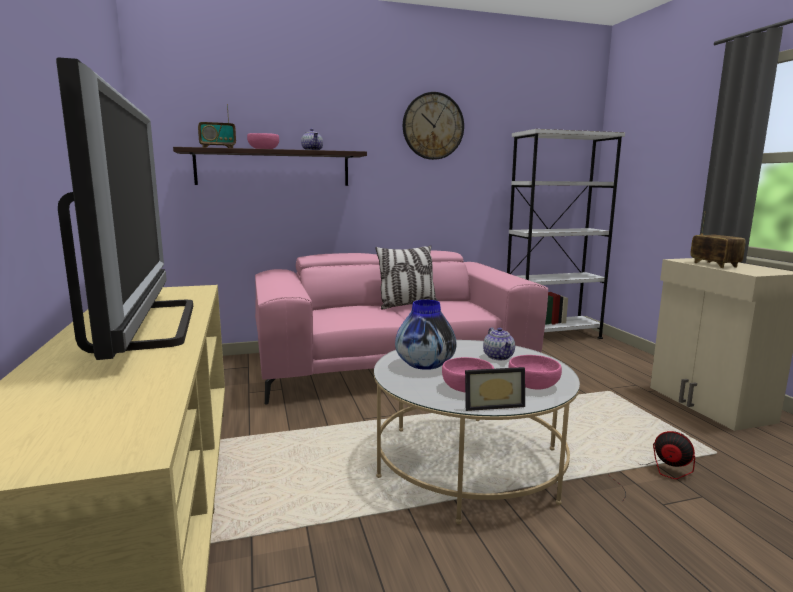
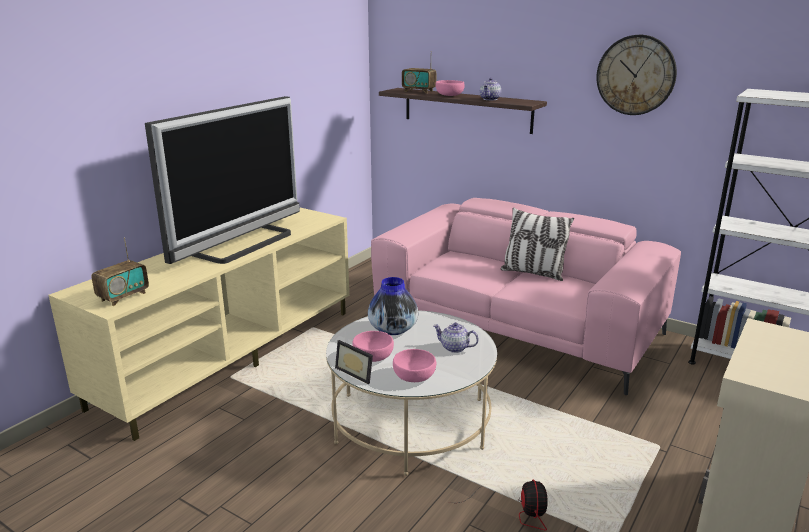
camera: 50 degrees right, 10 degrees up
(499, 357) = (454, 348): teapot -> teapot turned 75 degrees clockwise
(714, 265) = (764, 348): radio -> radio (123, 297)

